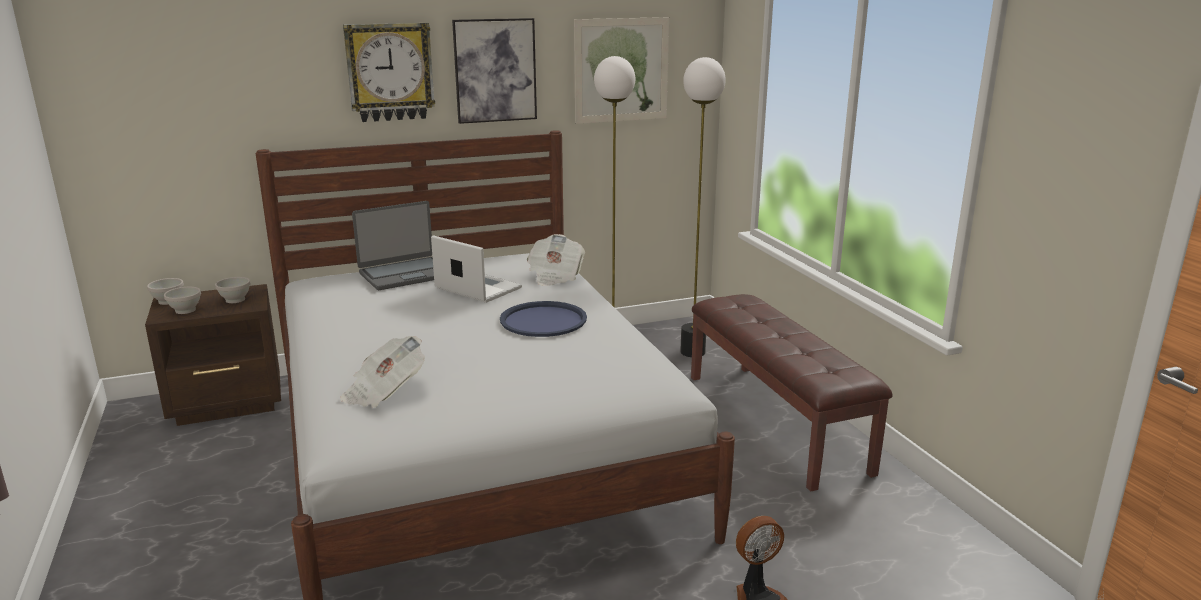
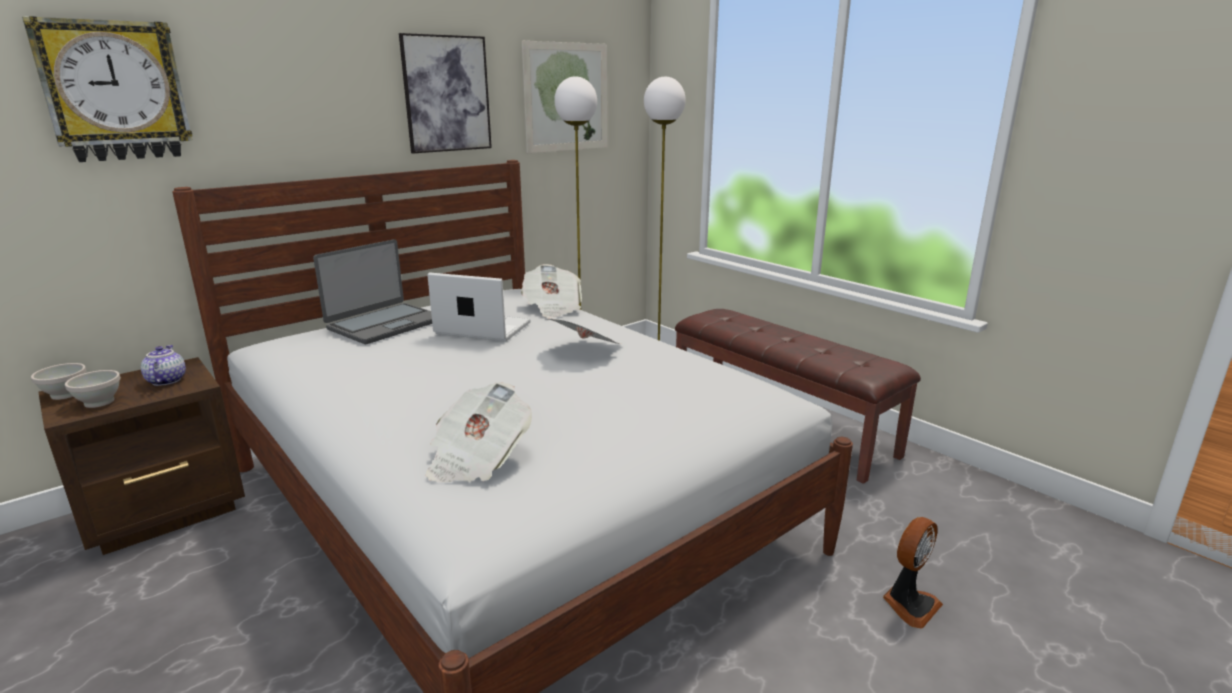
camera: 20 degrees left, 0 degrees up
(234, 300) = (165, 380): white bowl -> teapot
(390, 72) = (332, 92): wall clock -> wall clock (115, 91)
(543, 320) = (586, 351): blue tray -> newspaper

